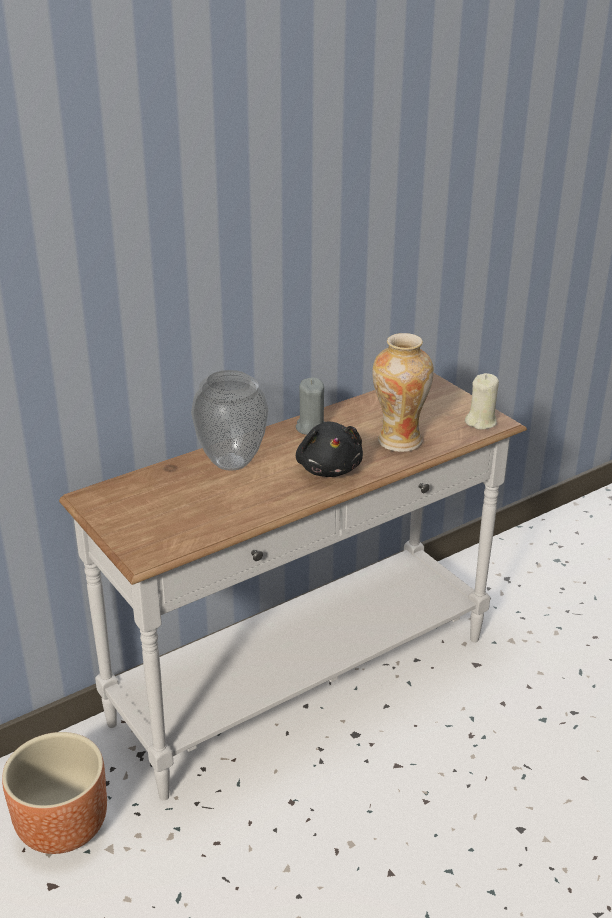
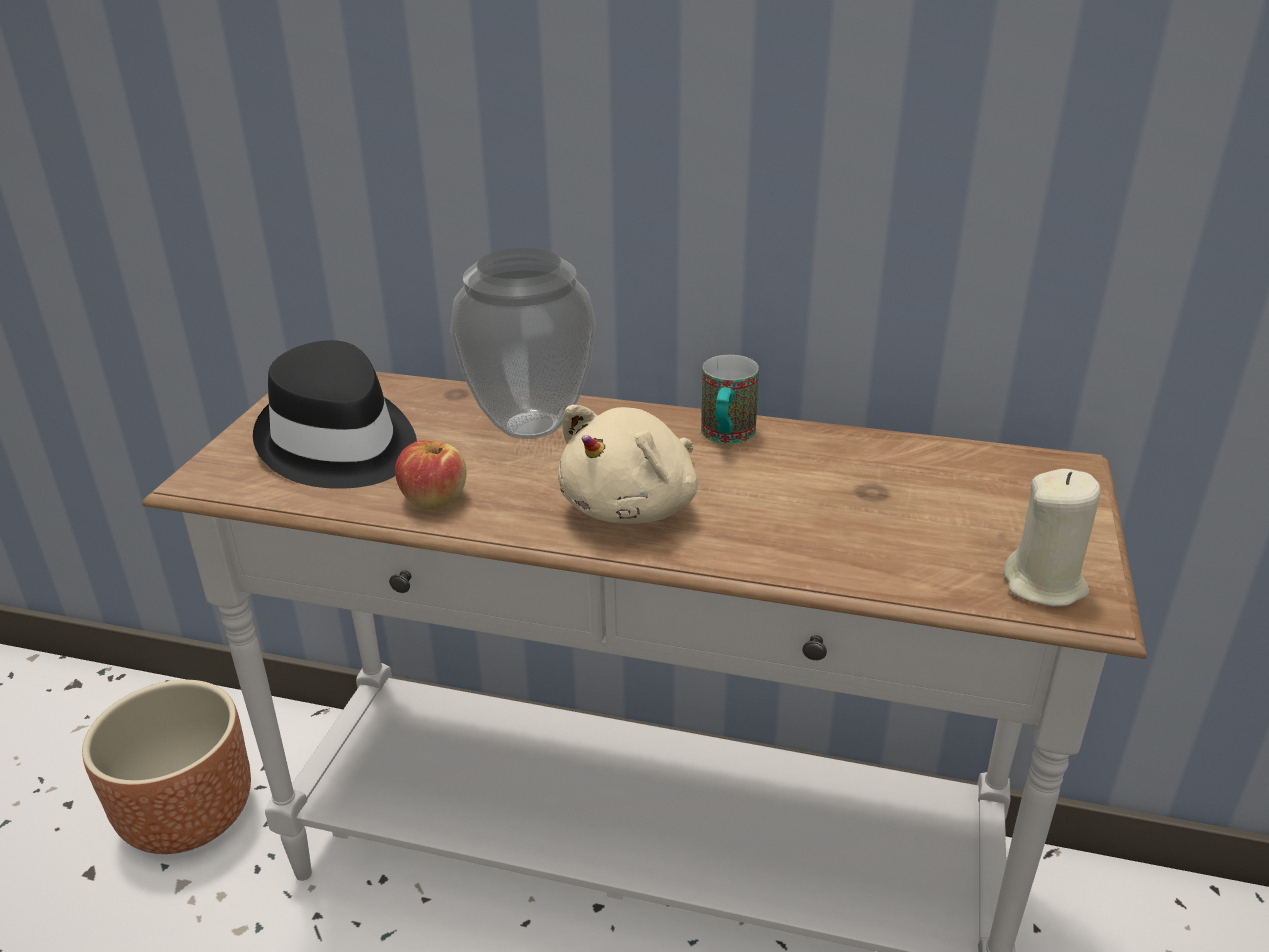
camera: 50 degrees right, 0 degrees up
(171, 513) = (338, 445): none -> black hat
(256, 507) = (434, 499): none -> apple
(310, 427) = (726, 437): grey candle -> mug
(329, 468) = (634, 506): black plush toy -> beige plush toy
(399, 441) = (823, 530): vase -> none

